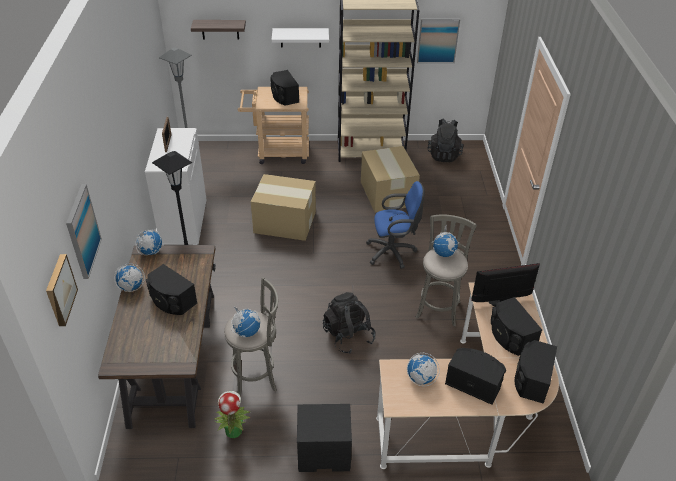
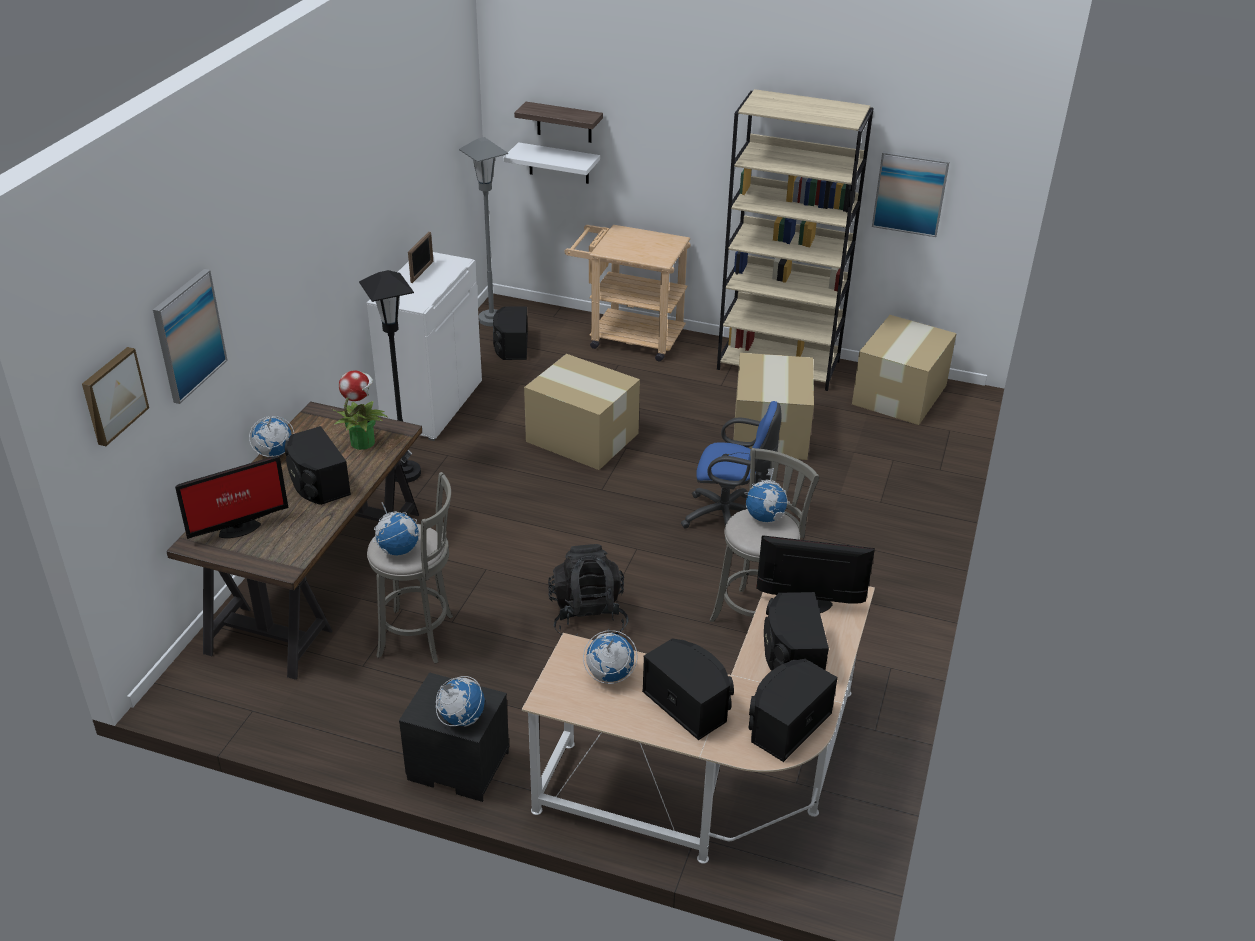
camera: 20 degrees right, 5 degrees down
(137, 346) = (237, 528): none -> monitor
(150, 252) = (327, 414): globe -> globe (461, 718)
(233, 430) = (346, 698): potted plant -> potted plant (363, 442)
(284, 96) = (644, 245): black speaker -> black speaker (511, 346)
(300, 37) = (685, 154): white shelf -> white shelf (559, 163)
(444, 154) = (900, 394): black backpack -> cardboard box

